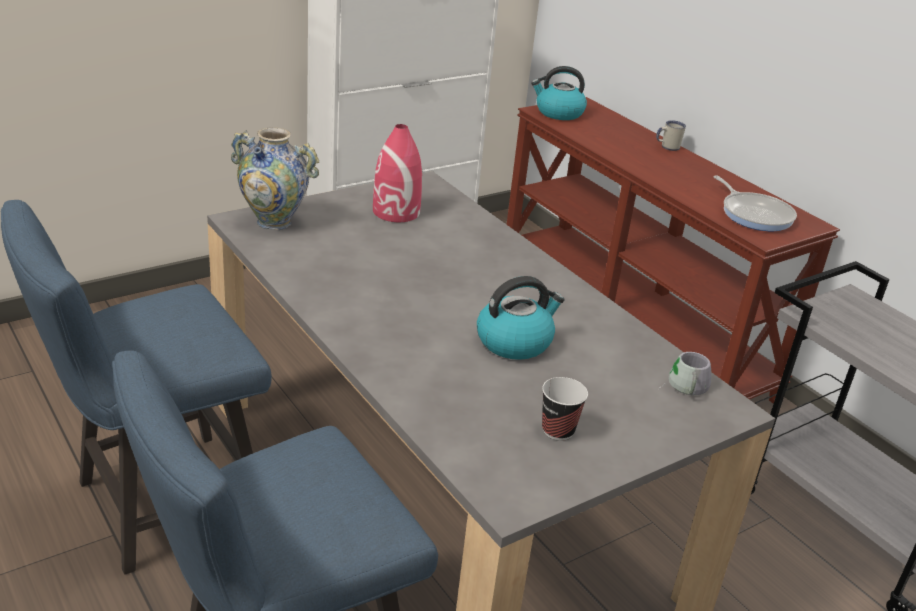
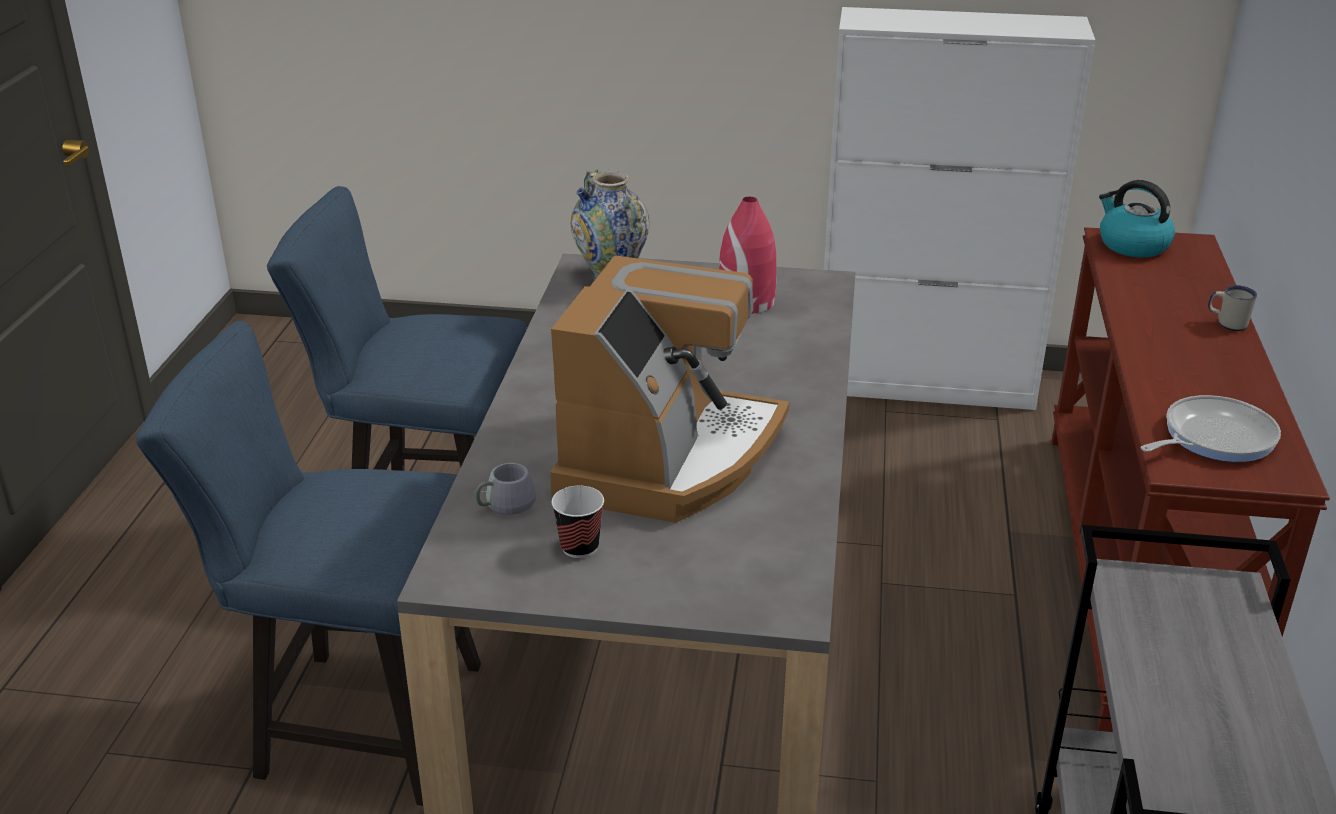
camera: 45 degrees right, 0 degrees up
(515, 341) = (668, 458): kettle -> coffee machine
(683, 387) = (775, 569): grey mug -> grey mug (502, 501)
(754, 214) = (1213, 437): frying pan -> frying pan turned 135 degrees counterclockwise

